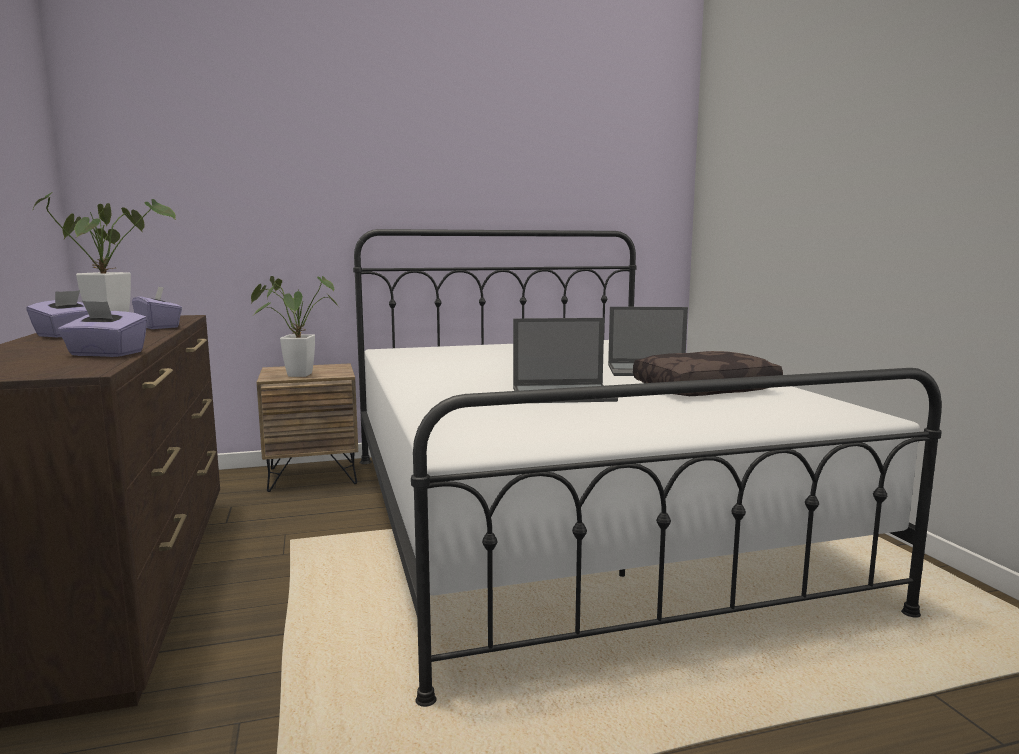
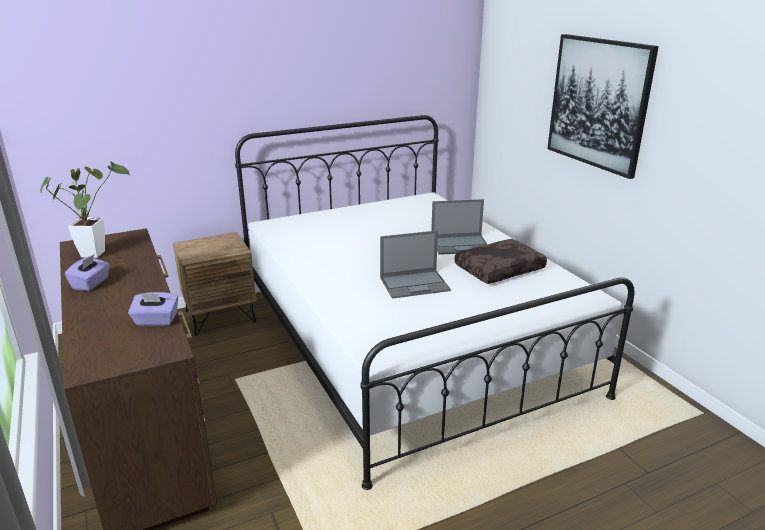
camera: 10 degrees left, 15 degrees up
(159, 327) = (139, 261): purple tissue box -> none
(294, 375) = (205, 253): potted plant -> none
(860, 161) = (598, 103): none -> picture

